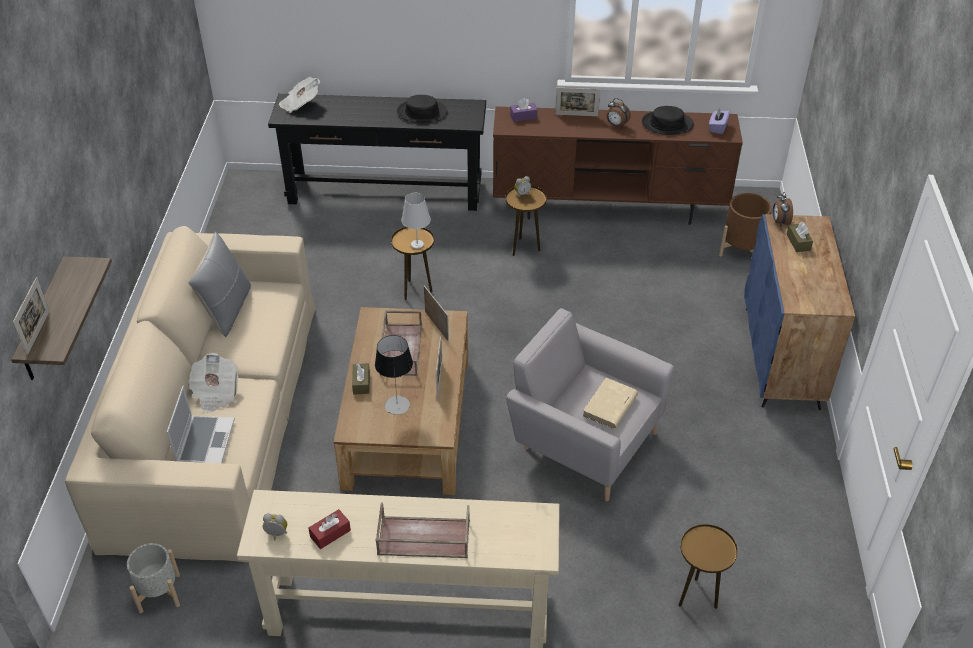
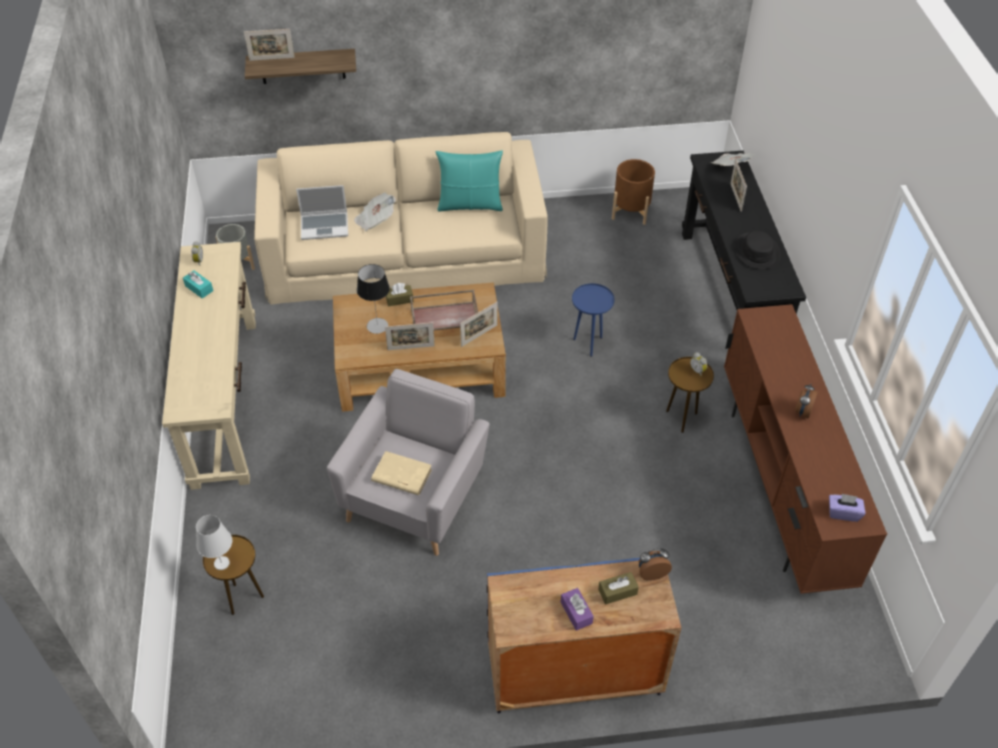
camera: 80 degrees right, 5 degrees up
(227, 310) = (470, 205): grey pillow -> turquoise pillow
(330, 533) = (199, 288): red tissue box -> turquoise tissue box
(415, 290) = (589, 344): brown side table -> blue side table
(417, 244) = (587, 303): white table lamp -> white table lamp (221, 563)
(423, 538) = (194, 339): brown tray -> none
(523, 116) = (782, 329): purple tissue box -> purple tissue box (576, 612)
(576, 115) = (806, 374): picture frame -> picture frame (735, 197)
(667, 124) = (828, 460): black hat -> none
(741, 249) = (755, 629): brown planter -> brown planter (631, 211)

